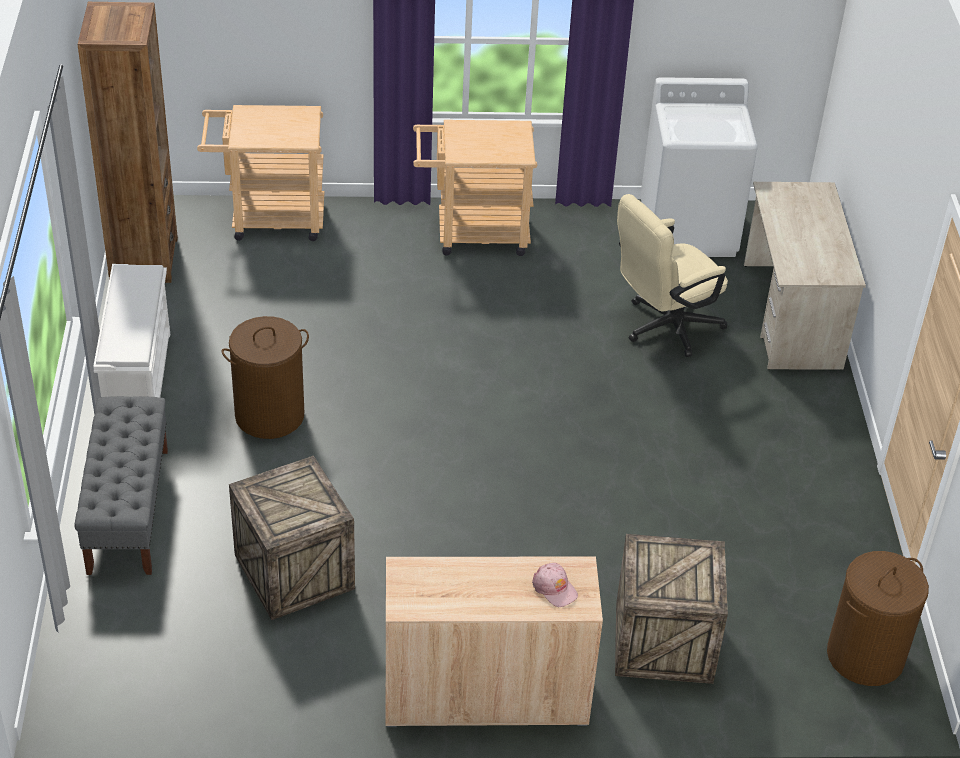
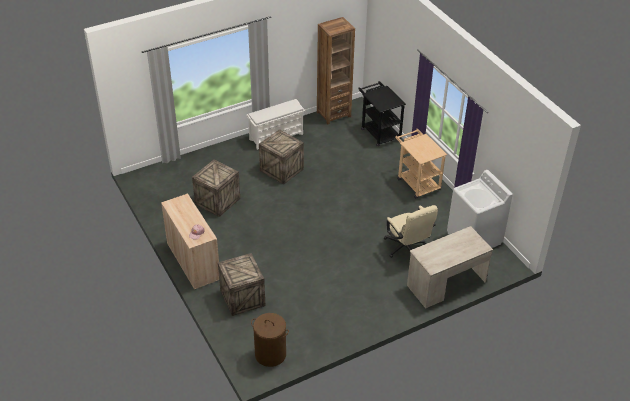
camera: 65 degrees right, 0 degrees up
(128, 510) = (219, 157): grey bench -> none
(268, 219) = (378, 132): beige cart -> black cart
(269, 415) = (282, 170): brown laundry basket -> crate
(664, 327) = (406, 249): beige office chair -> beige office chair turned 150 degrees counterclockwise

